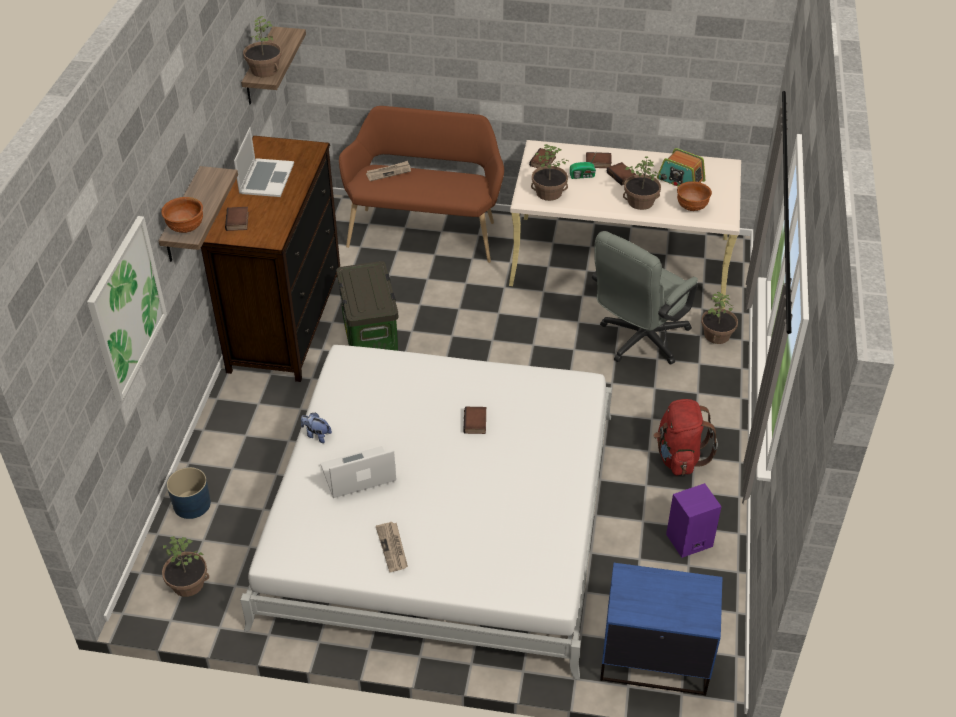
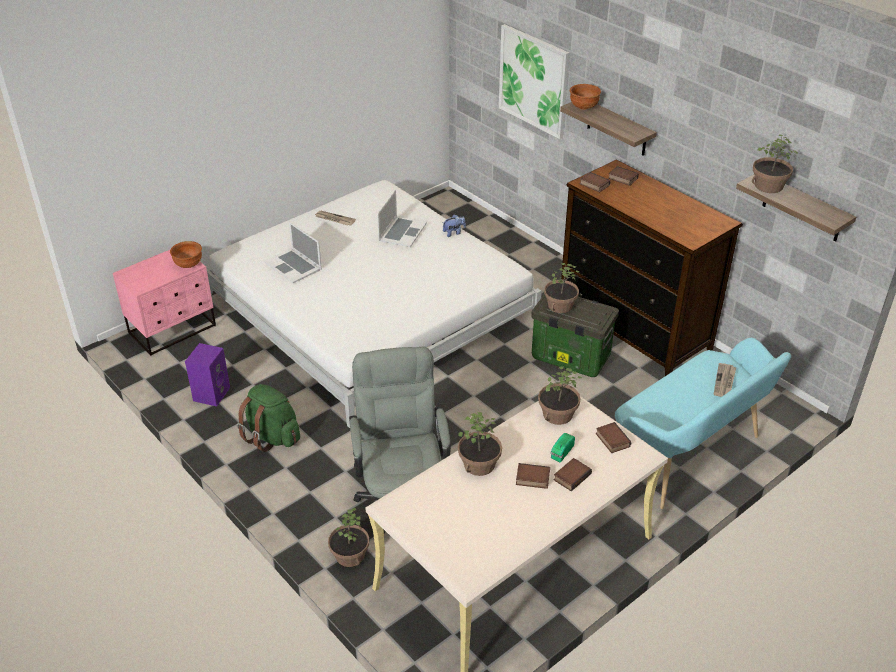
camera: 130 degrees right, 5 degrees down
(188, 584) = (440, 212): potted plant -> potted plant (560, 305)
(192, 504) = (497, 232): blue planter -> none
(266, 178) = (668, 206): laptop -> laptop (293, 265)
(425, 231) = (688, 457): brown bench -> turquoise bench
(476, 423) = (381, 289): book -> book (593, 185)
(654, 658) = (173, 330): blue nightstand -> pink nightstand
(679, 457) = (272, 437): red backpack -> green backpack
(680, 180) = (480, 517): radio -> none
(692, 207) = (431, 494): brown bowl -> brown bowl (188, 265)

